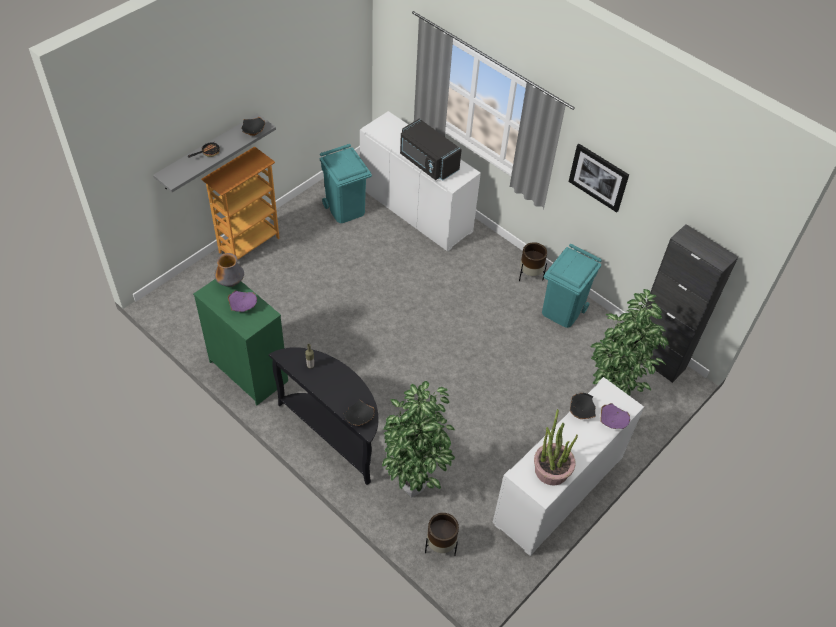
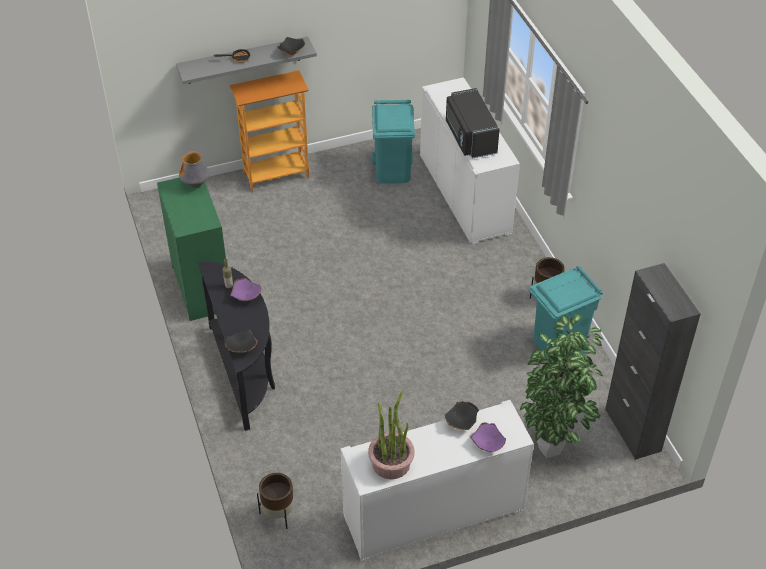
camera: 30 degrees right, 5 degrees down
(243, 306) = (193, 208): purple bowl -> purple bowl (246, 296)
(415, 486) = (290, 451): potted plant -> none
(598, 177) = (609, 191): picture -> none

